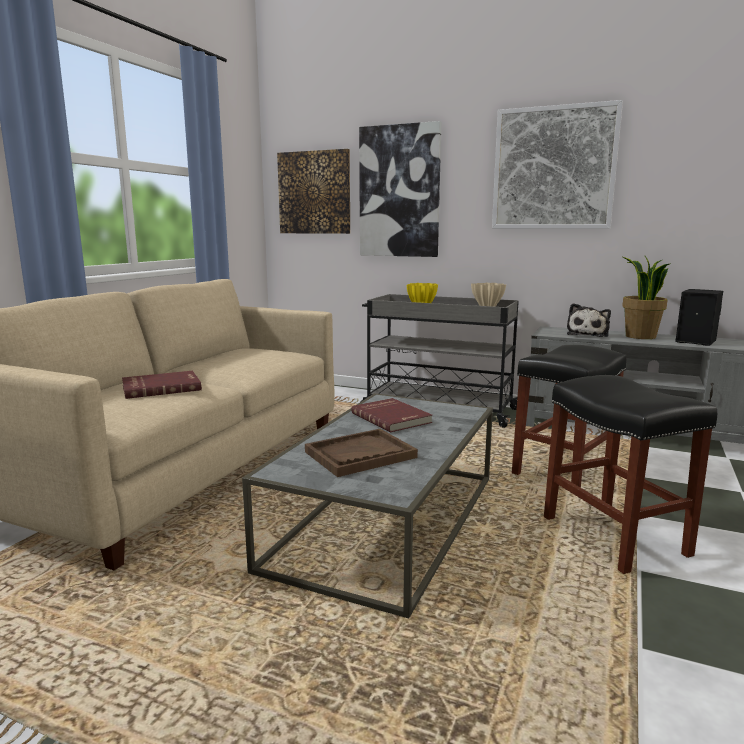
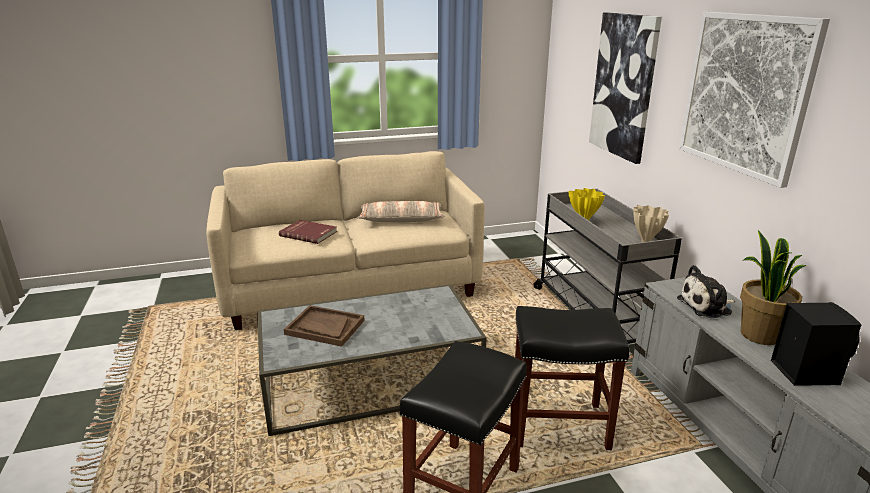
camera: 50 degrees right, 10 degrees up
(235, 357) = (401, 219): none -> pillow
(314, 193) = (573, 71): picture -> none
(392, 417) = (405, 310): red book -> none

